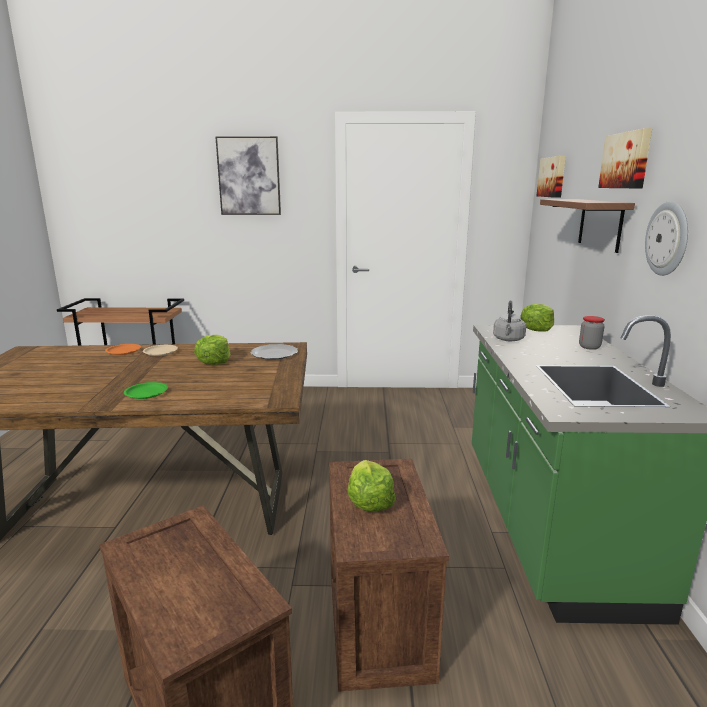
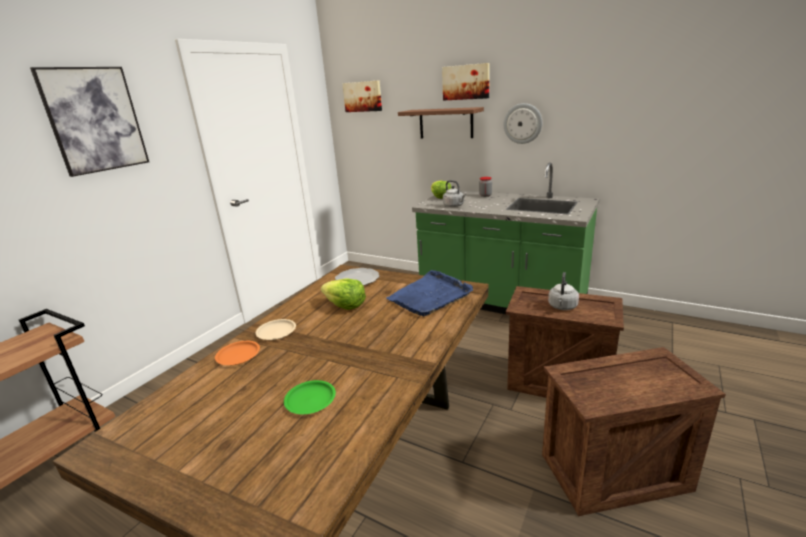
camera: 60 degrees left, 5 degrees up
(146, 393) = (403, 343): green plate -> green plate (311, 400)
(249, 386) = (430, 296): none -> blue tray
(369, 501) = (562, 307): lettuce -> grey kettle

